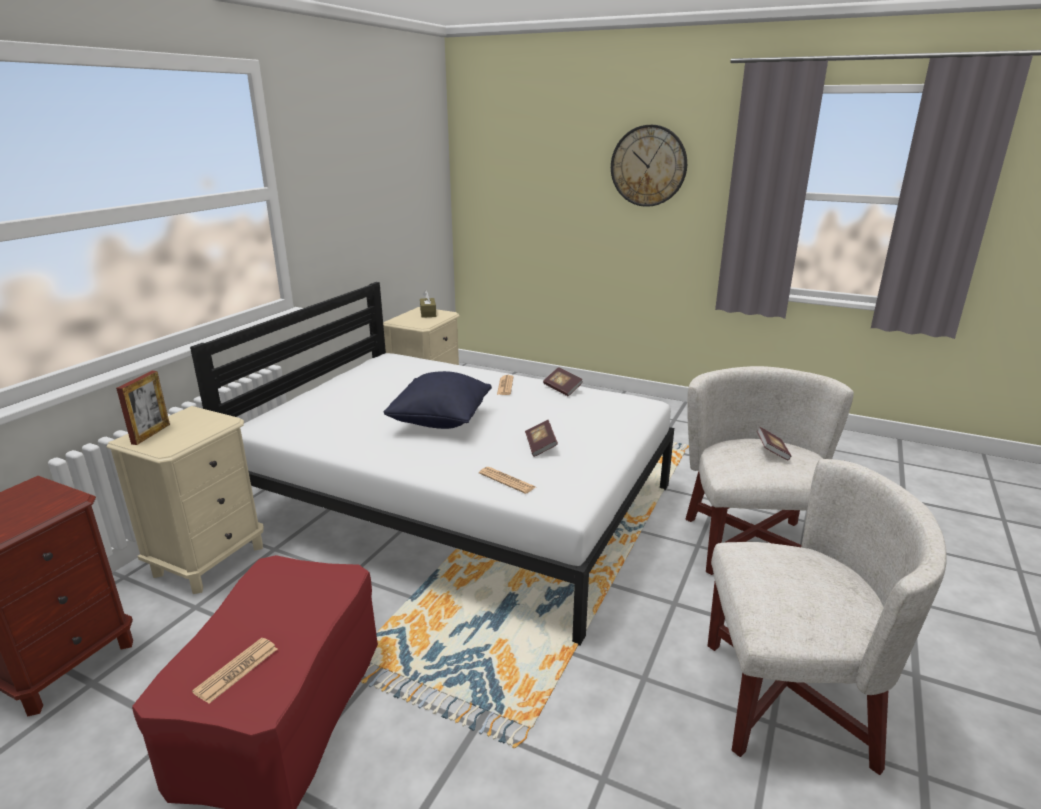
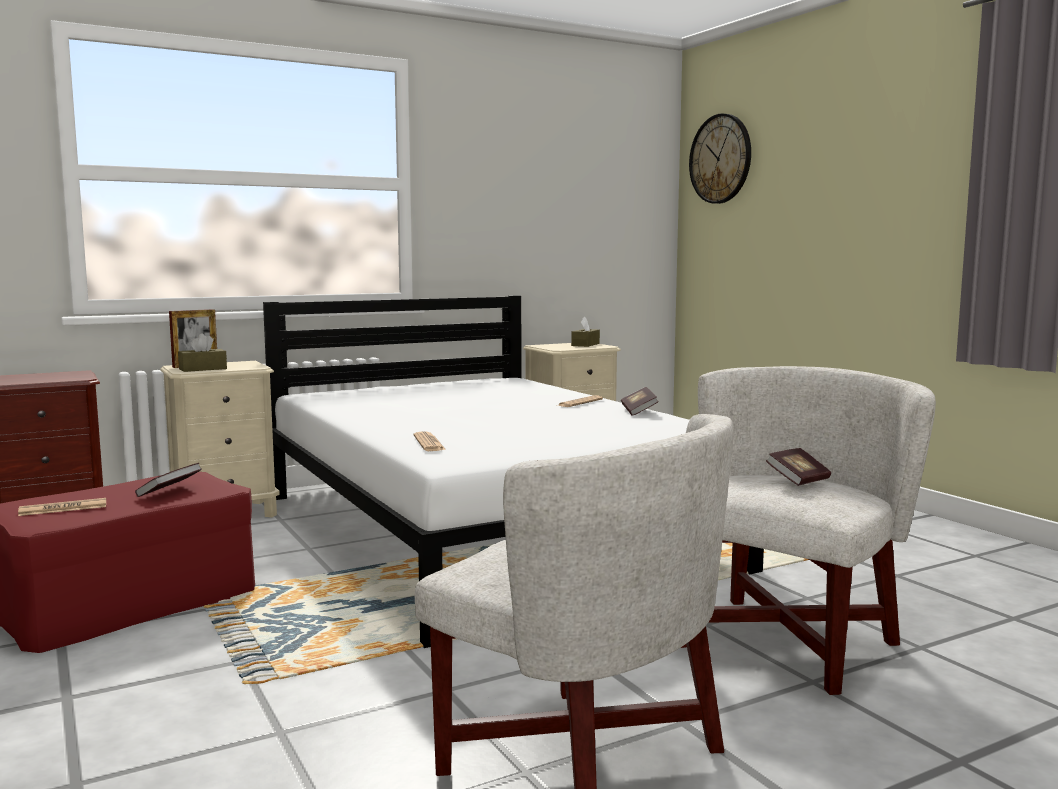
camera: 35 degrees right, 15 degrees down
(175, 439) = (203, 369): none -> brown tissue box
(441, 421) = (459, 410): black pillow -> none
(540, 446) = (517, 434): book -> book (169, 492)
(648, 166) = (880, 164): wall clock -> wall clock (720, 159)

